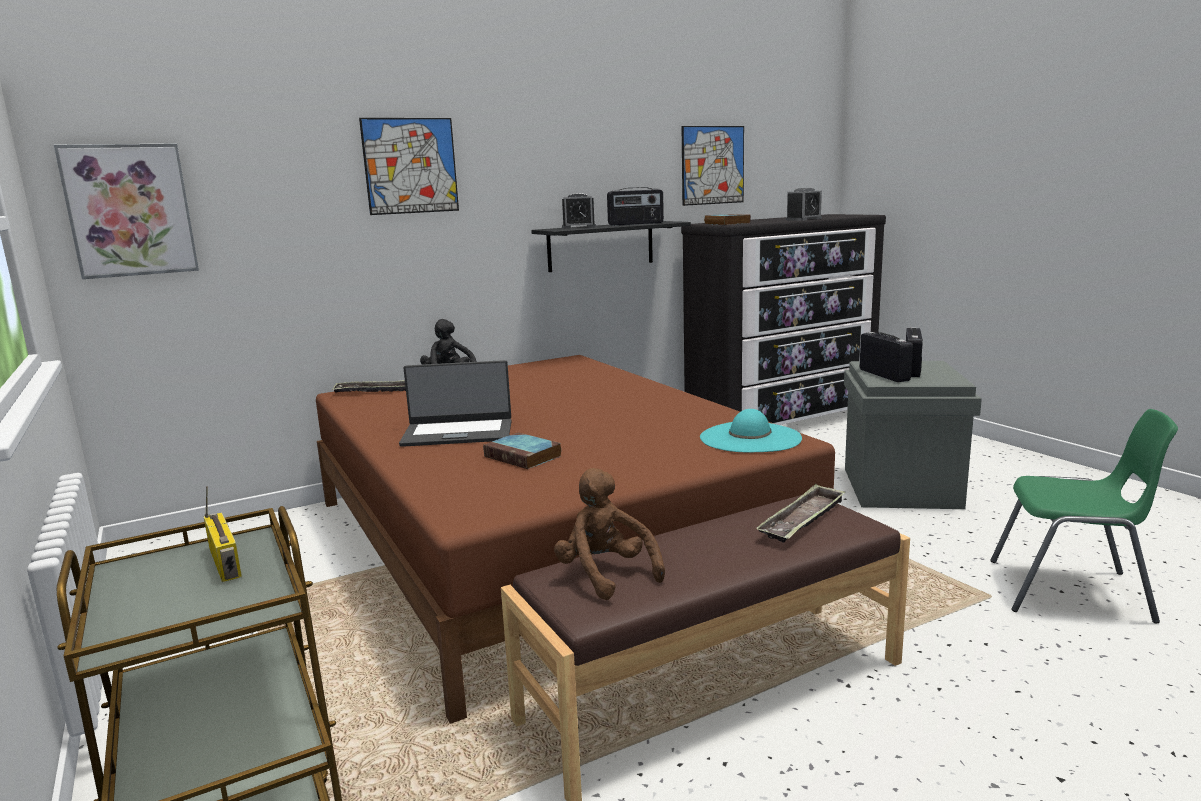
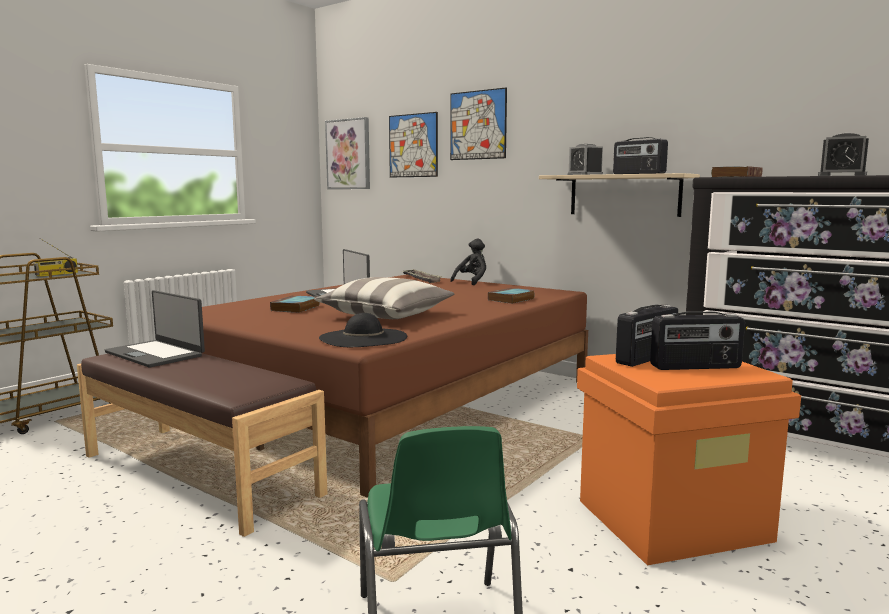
camera: 65 degrees right, 5 degrees down
(592, 376) = (511, 299): none -> book
(601, 246) = (624, 195): black shelf -> beige shelf
(605, 574) = (156, 354): brown plush toy -> laptop
(629, 422) = (386, 315): none -> pillow
(712, 165) = (776, 112): picture -> picture (413, 145)
(750, 438) = (363, 338): turquoise hat -> black hat
(802, 520) = (245, 382): tray -> none
(899, 487) = (673, 519): grey storage box -> orange storage box

